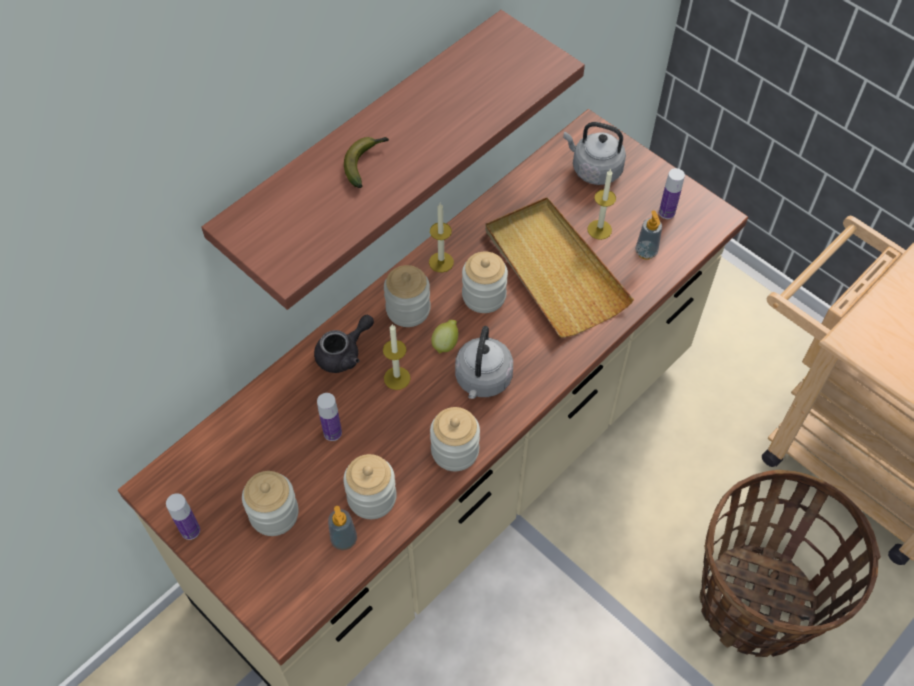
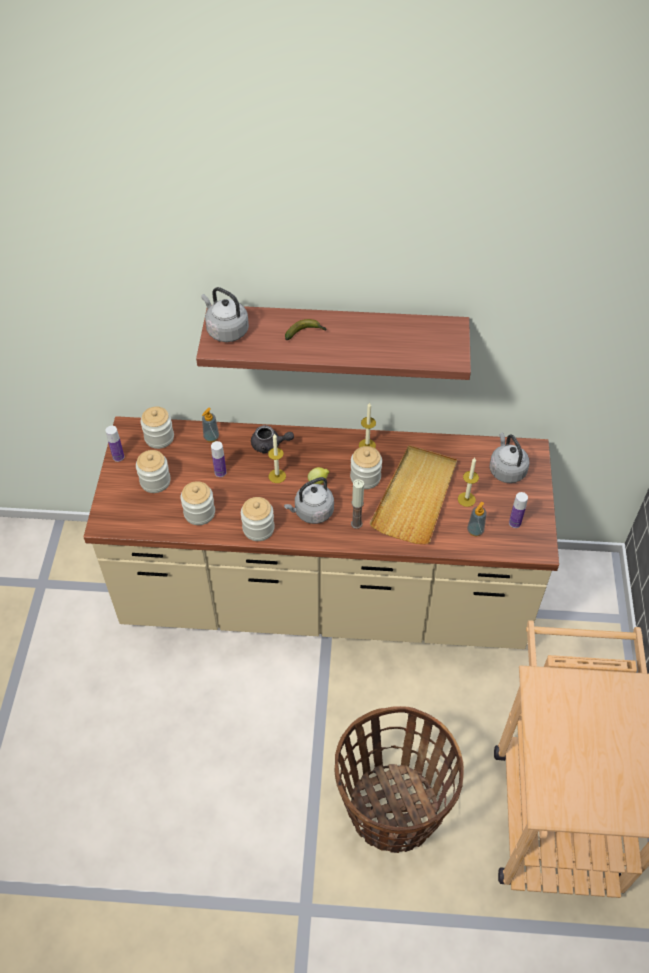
camera: 50 degrees right, 5 degrees down
(271, 237) = (226, 330): none -> grey kettle
(344, 539) = (166, 518): soap dispenser -> soap dispenser (211, 437)
(408, 309) = (323, 452): jar -> jar (159, 438)
(539, 349) = (356, 524): none -> candle

